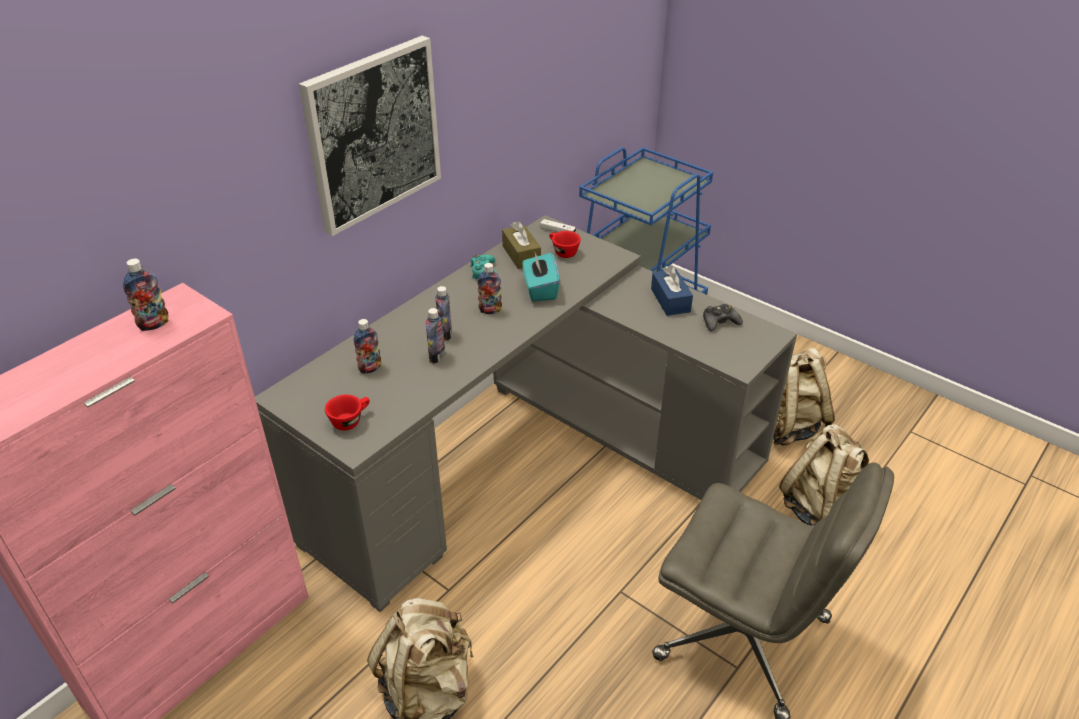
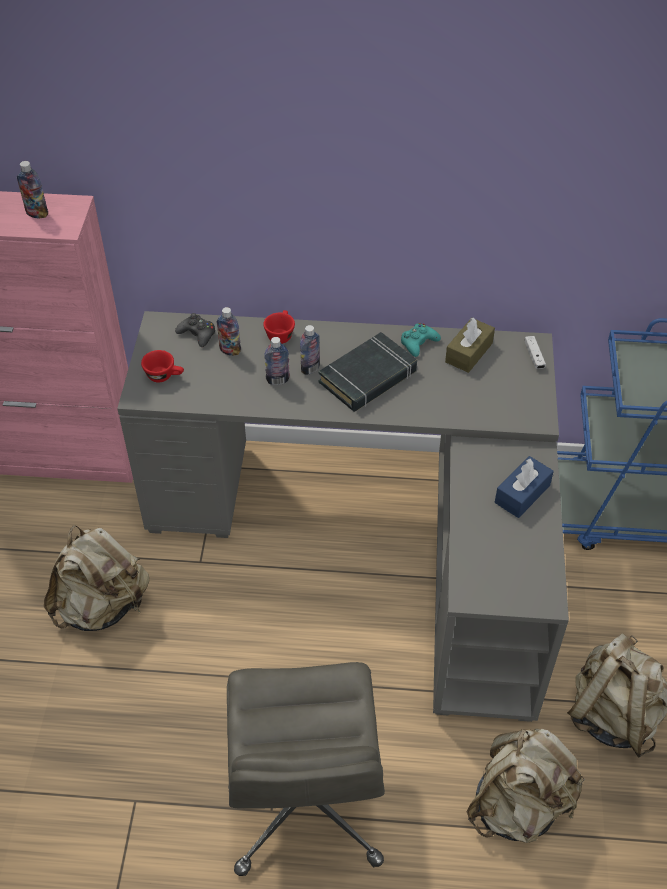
camera: 55 degrees right, 10 degrees up
(373, 134) = (321, 162): picture -> none
(490, 310) = (368, 377): bottle -> black book
(540, 289) = (430, 393): turquoise tissue box -> none
(562, 252) = (503, 377): red cup -> red cup (280, 334)
(720, 322) = (524, 548): black game controller -> black game controller (197, 334)

